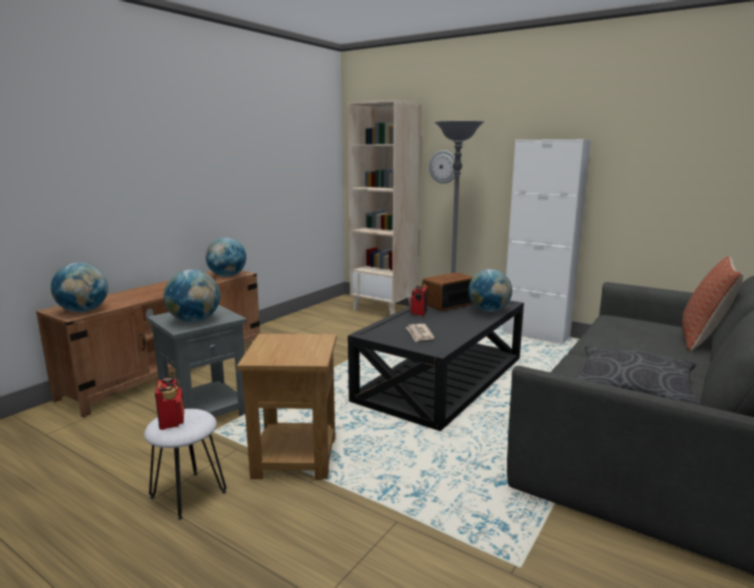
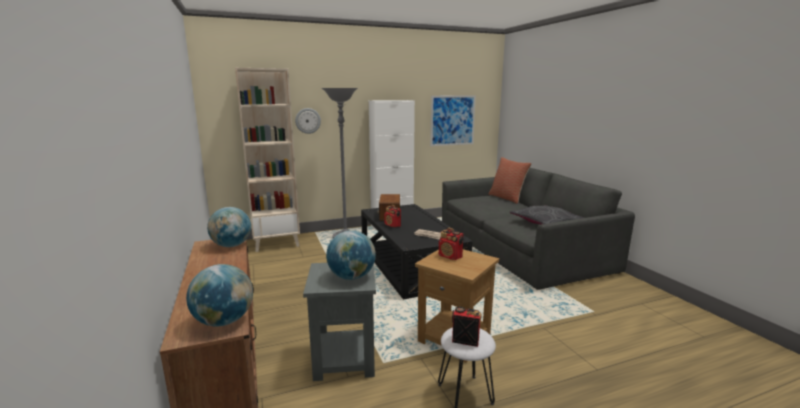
camera: 55 degrees left, 0 degrees up
(297, 343) = (450, 256): none -> radio
(489, 311) = (416, 213): globe -> none
(683, 178) = (452, 120): none -> picture

